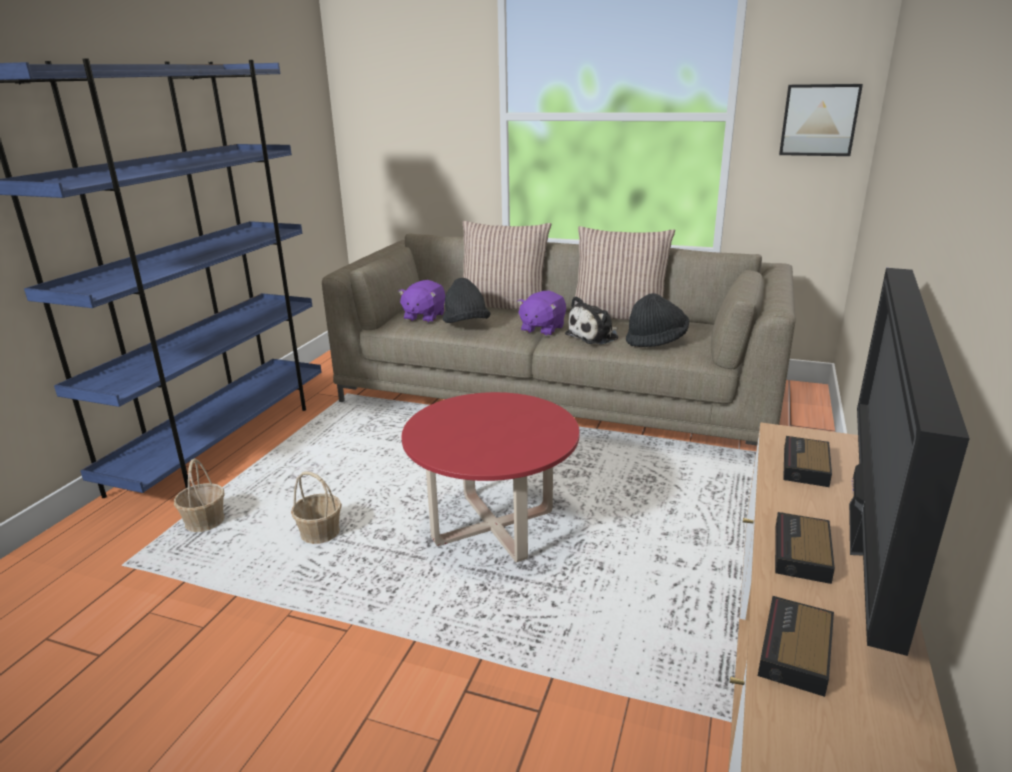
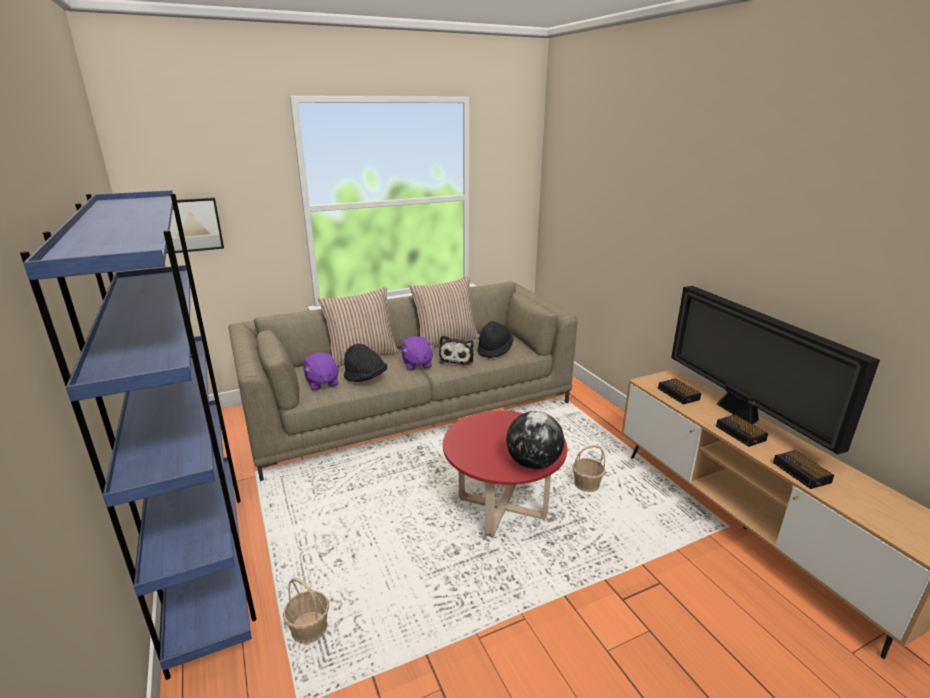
camera: 45 degrees left, 0 degrees up
(320, 533) = (411, 577): basket -> basket (586, 484)
(477, 459) = (533, 463): none -> globe
(819, 120) = (512, 195): picture -> picture (192, 224)

